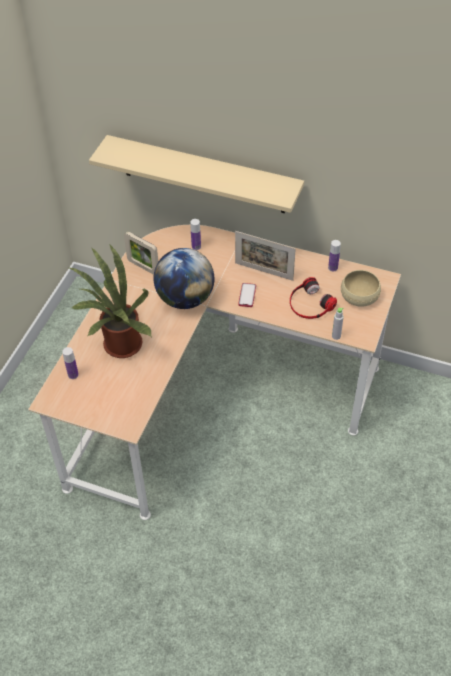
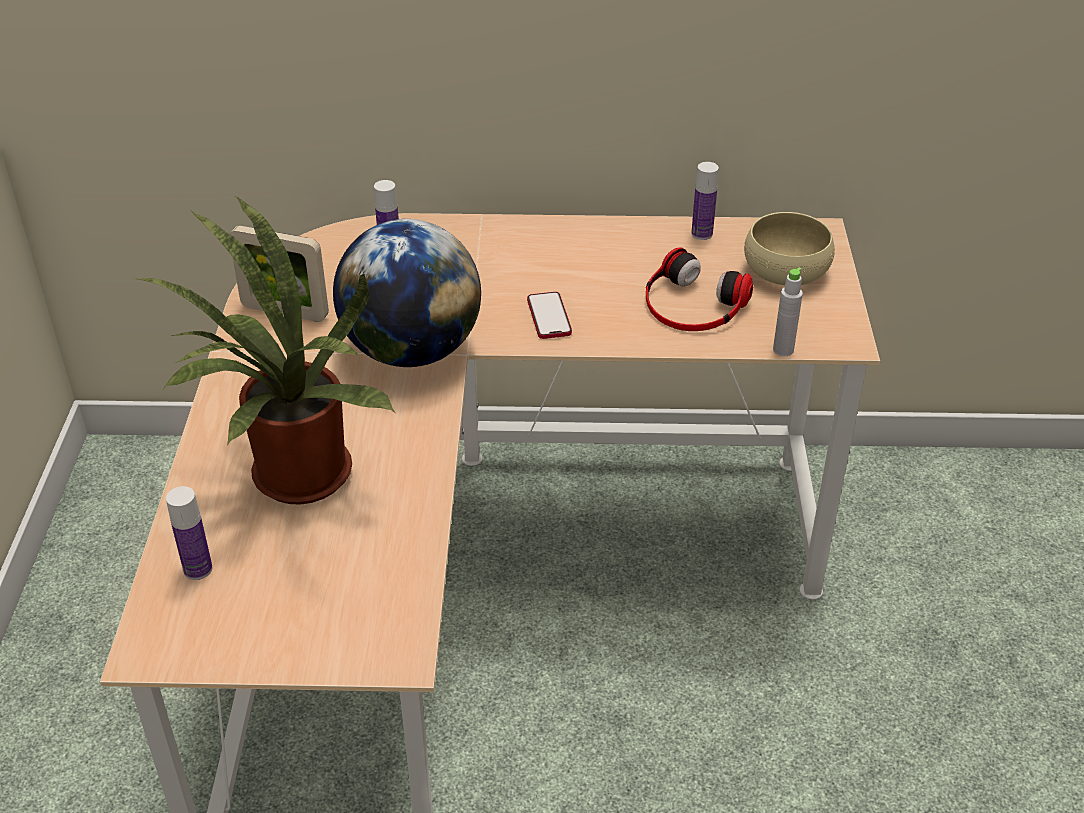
camera: 20 degrees left, 10 degrees down
(203, 175) = (377, 85): beige shelf -> none
(264, 271) = (562, 267): picture frame -> none

